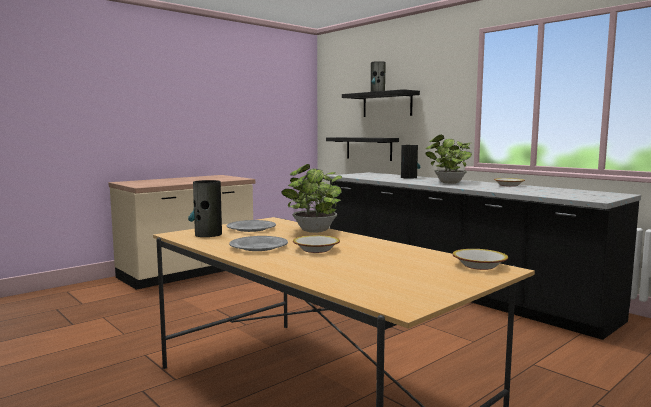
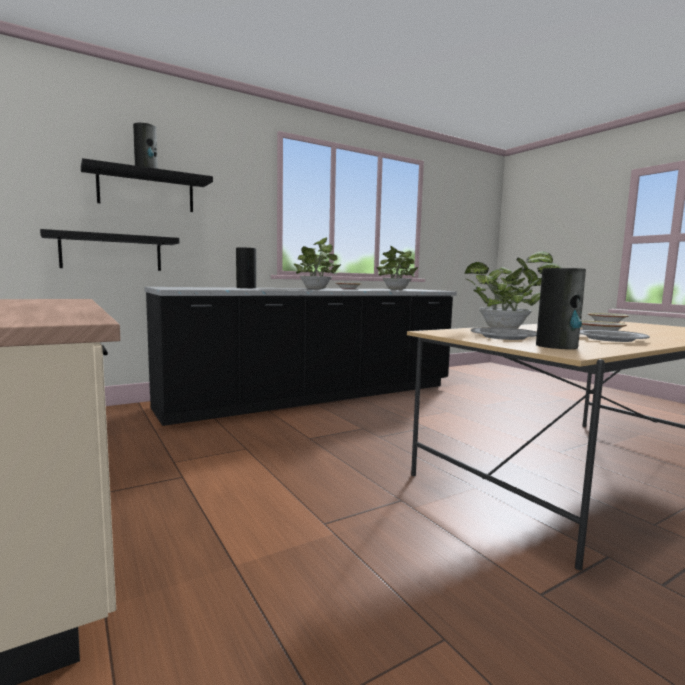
camera: 80 degrees left, 0 degrees up
(552, 191) = (395, 289): none -> potted plant

